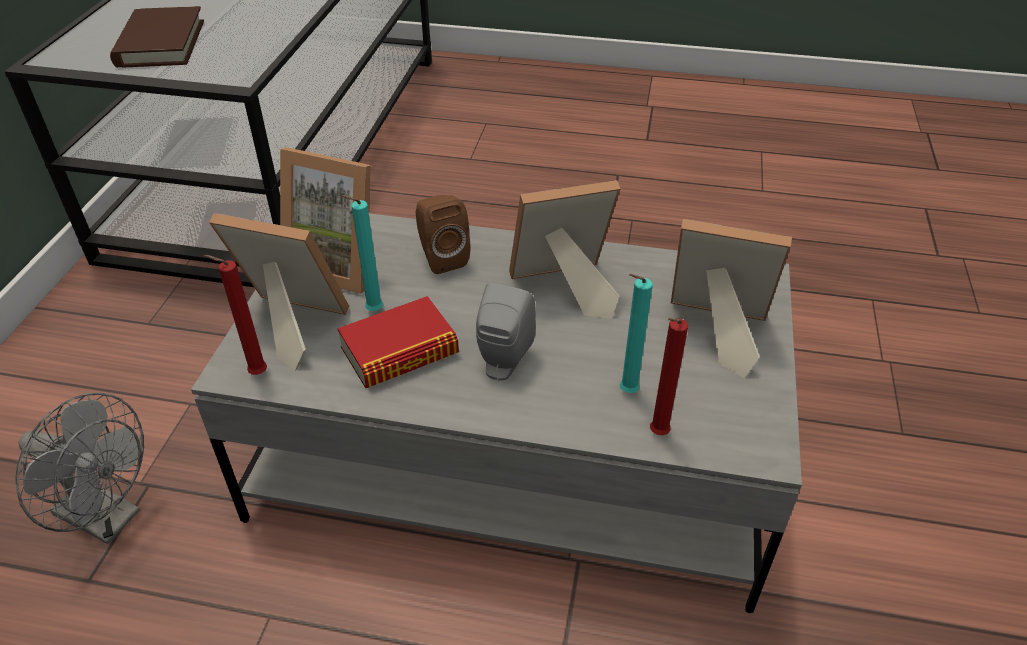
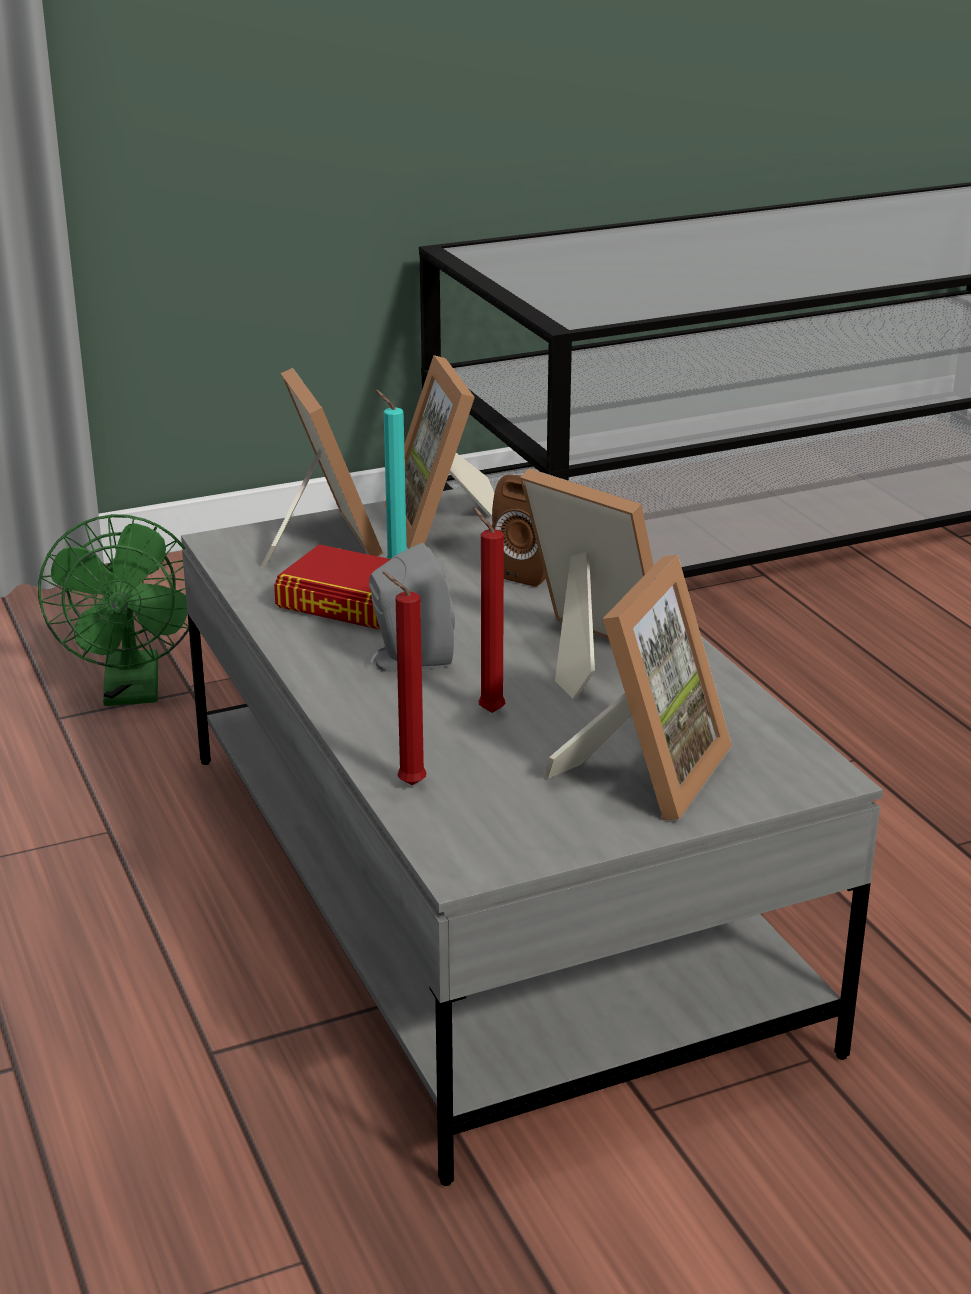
camera: 55 degrees right, 15 degrees down
(108, 518) = (133, 692): grey fan -> green fan
(160, 43) = (578, 272): brown book -> none
(255, 374) = (233, 552): red candle -> red candle (488, 711)
(625, 392) = (454, 745): turquoise candle -> none
(714, 332) = (645, 771): picture frame -> picture frame turned 45 degrees clockwise

